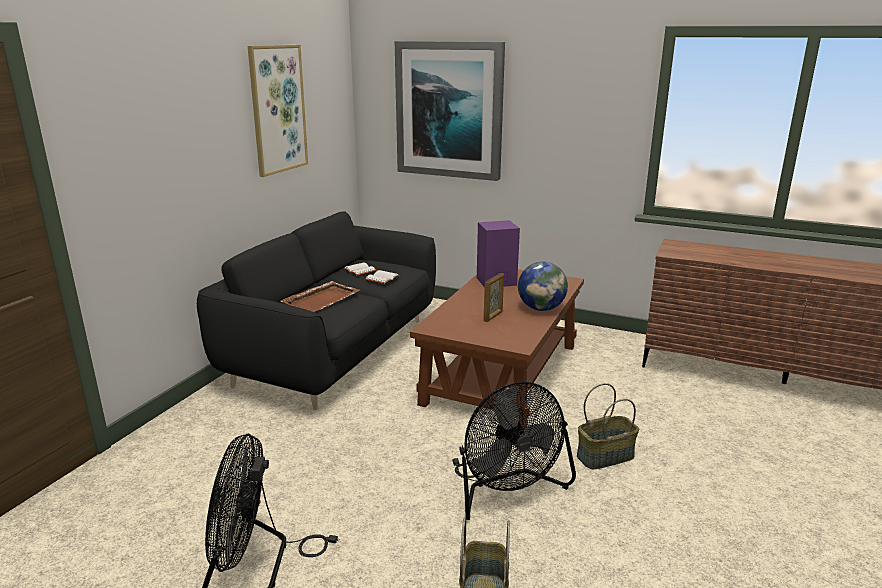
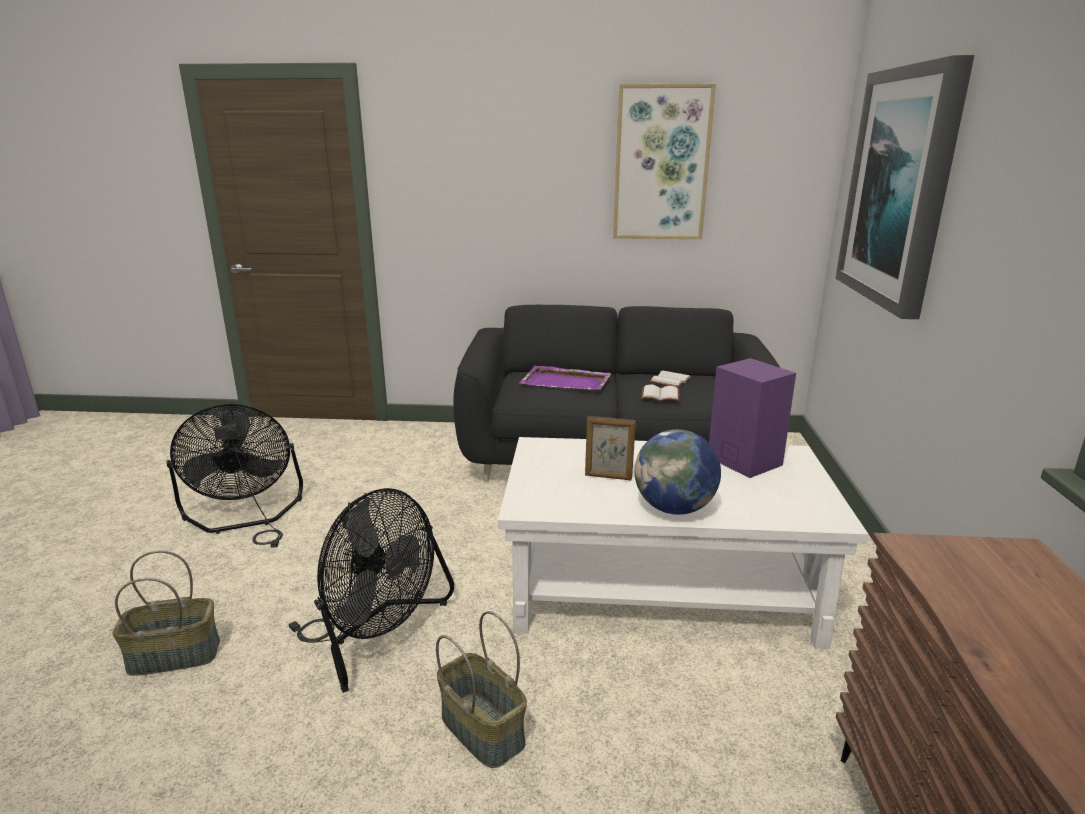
camera: 70 degrees right, 0 degrees up
(322, 299) = (566, 382): brown tray -> purple tray
(502, 373) = (662, 585): brown coffee table -> white coffee table
(503, 490) = (372, 636): black fan -> black fan turned 105 degrees counterclockwise

